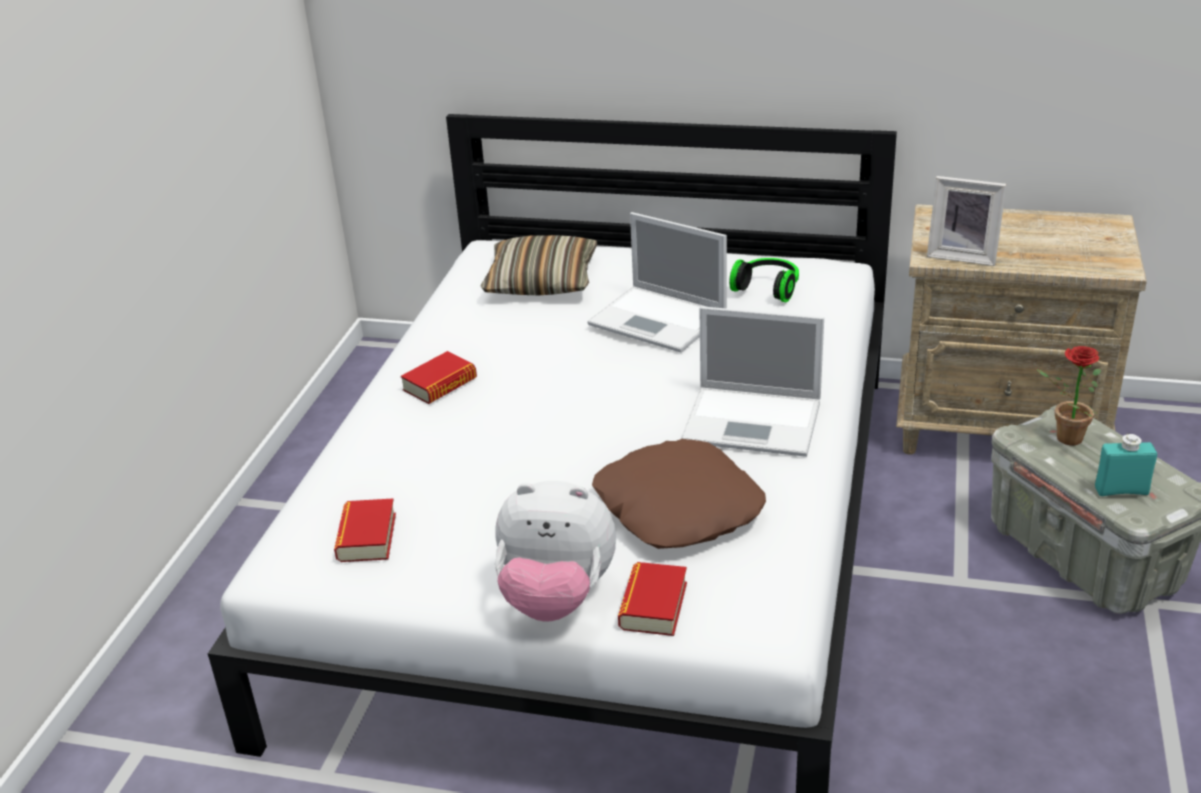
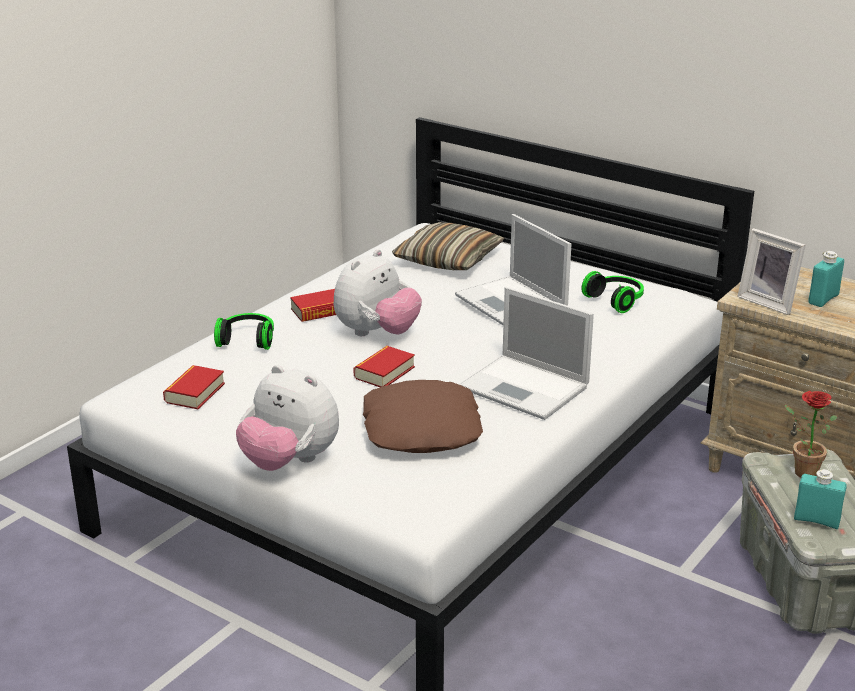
camera: 20 degrees right, 5 degrees down
(381, 446) = (247, 340): none -> headphones
(531, 396) = (377, 333): none -> plush toy
(653, 606) = (351, 484): book -> book (384, 372)
(1011, 239) = (823, 299): none -> turquoise bottle

